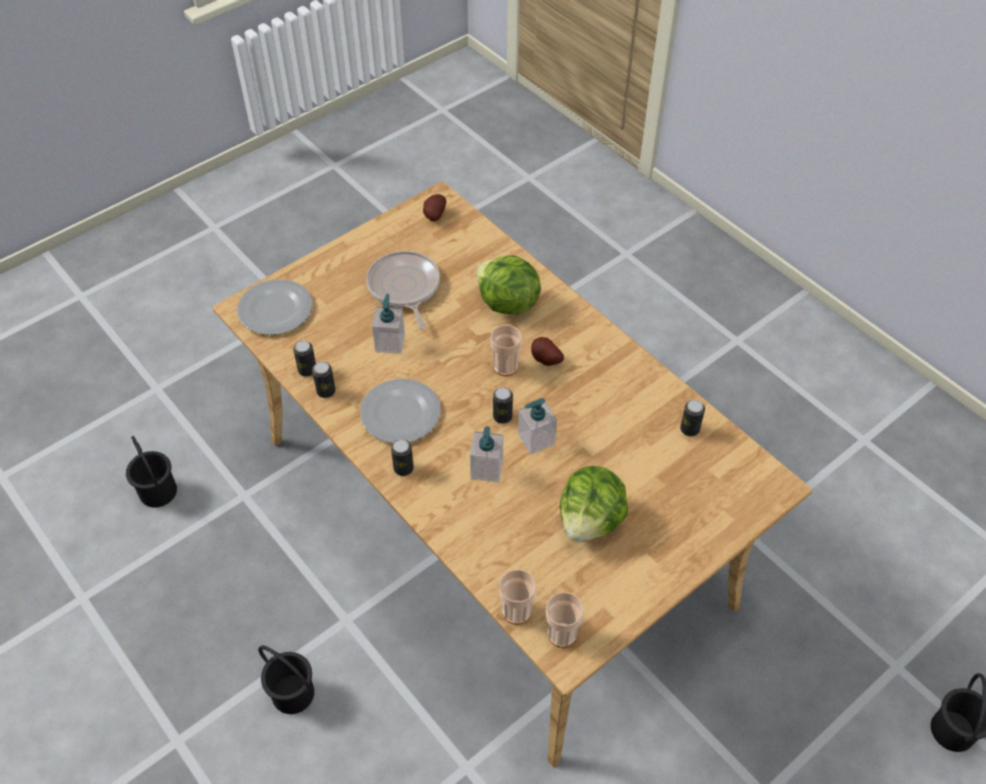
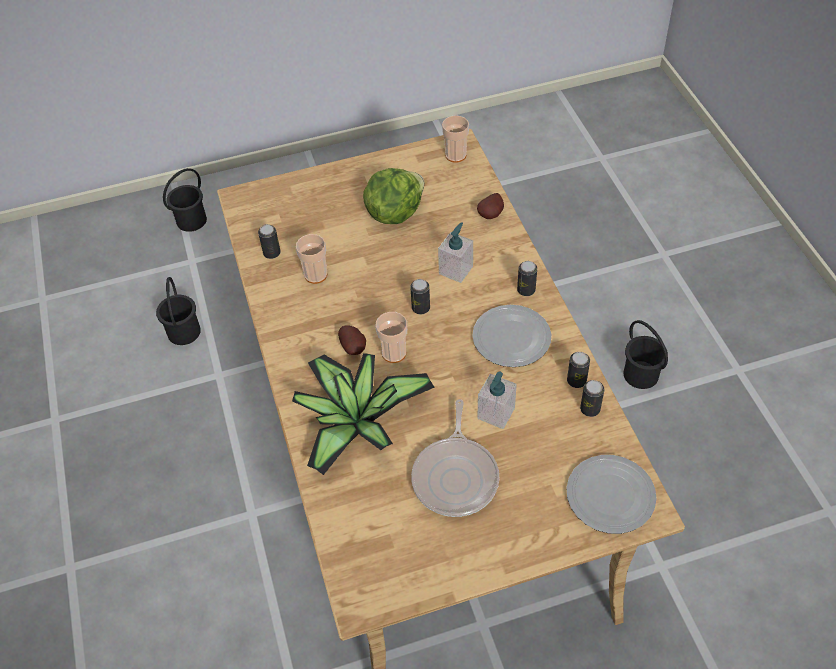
camera: 155 degrees left, 0 degrees up
(158, 491) = (754, 603): black bucket -> black bucket (183, 332)
(433, 215) = (378, 575): potato -> potato (492, 215)
(507, 303) = (356, 420): lettuce -> potted plant
(516, 611) = (480, 174): cup -> cup (315, 275)
(536, 439) = (402, 281): soap dispenser -> none

